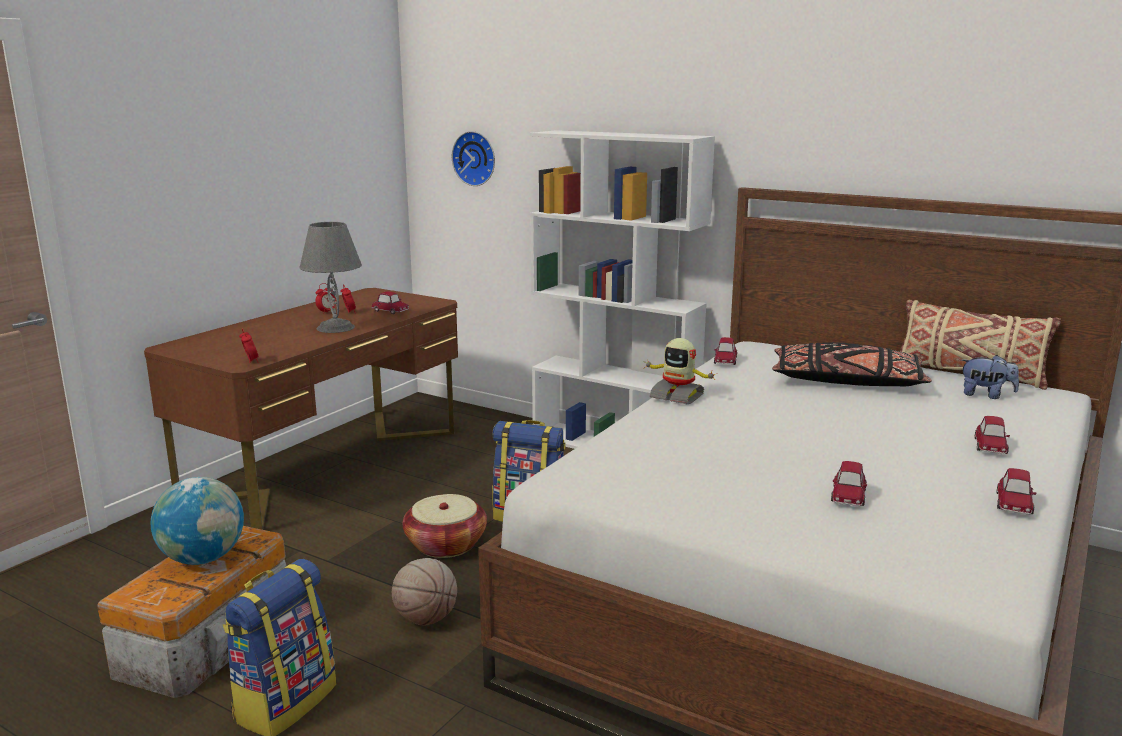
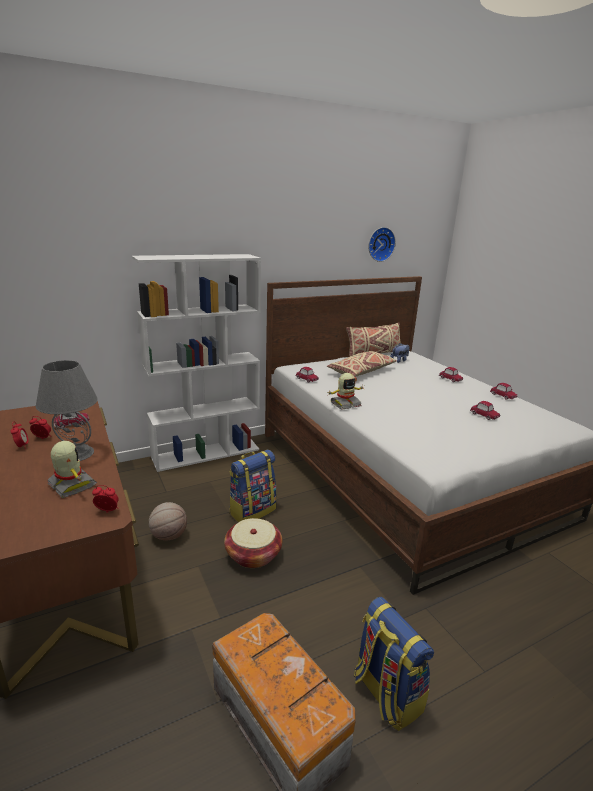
camera: 60 degrees left, 5 degrees up
(203, 558) = (275, 669): globe -> none
(279, 342) = (71, 485): none -> toy robot
(426, 619) = (332, 593): basketball -> basketball (169, 536)
(475, 158) = (50, 282): wall clock -> wall clock (380, 244)
(847, 382) = (362, 371): black pillow -> beige pillow

